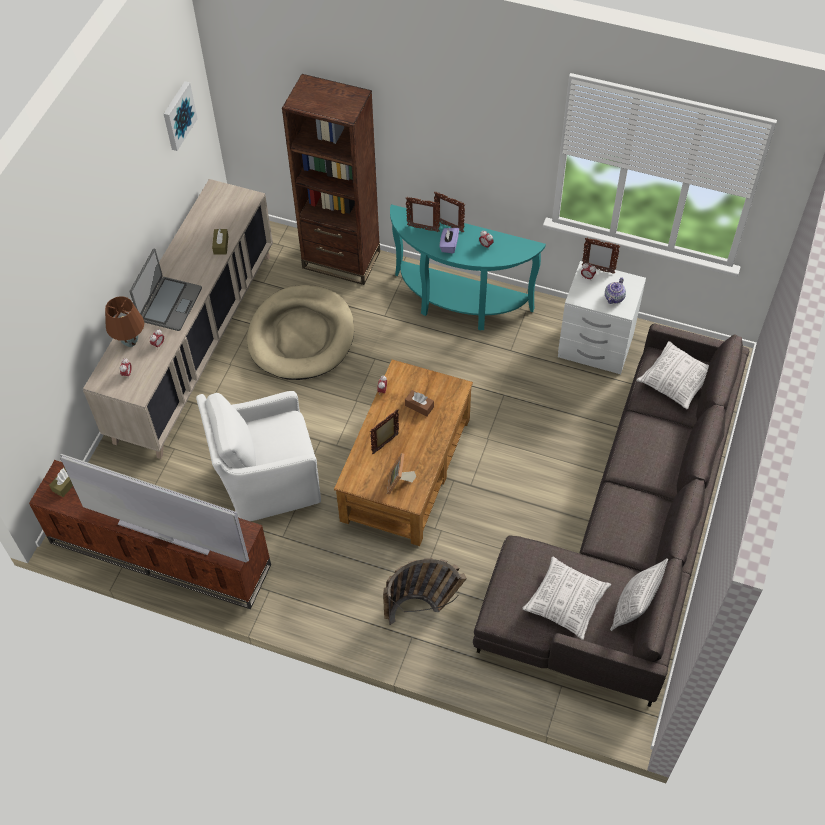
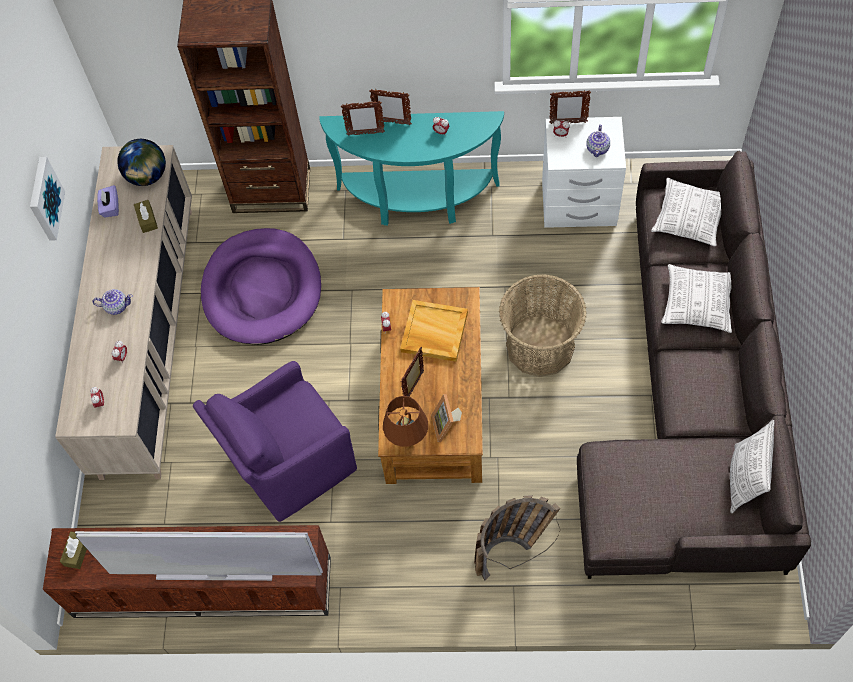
camera: 15 degrees left, 5 degrees up
(130, 342) = (88, 365): brown table lamp -> brown table lamp (407, 439)
(169, 304) = (116, 306): laptop -> teapot
(178, 115) = (54, 88): picture -> picture (44, 199)
(235, 211) = (147, 176): none -> globe
(267, 481) = (289, 465): white armchair -> purple armchair
(301, 336) = (262, 289): beige dog bed -> purple dog bed
(419, 406) = (433, 332): brown tissue box -> beige tray
(449, 245) = (401, 144): purple tissue box -> purple tissue box (110, 207)
(514, 452) = (540, 346): none -> basket
(566, 602) = (673, 498): pillow -> pillow (697, 304)

